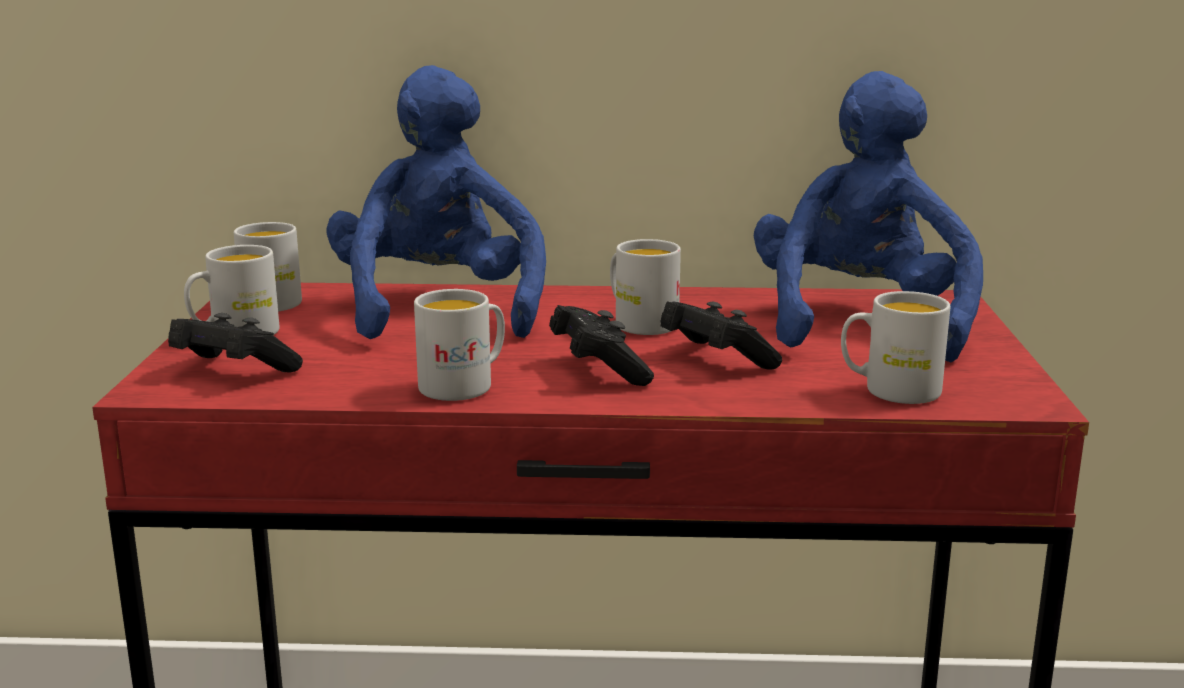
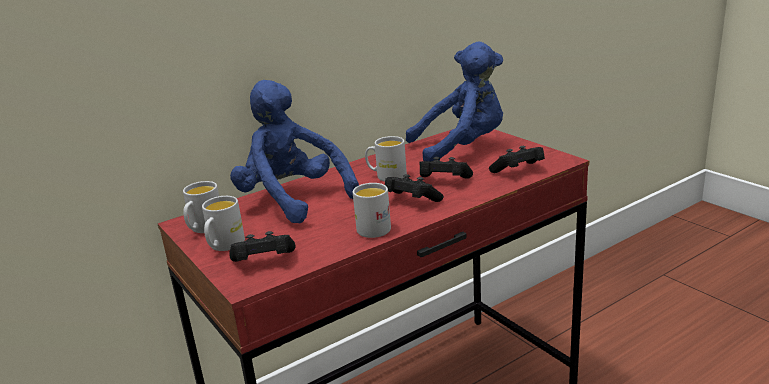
camera: 35 degrees left, 5 degrees up
(859, 322) = (462, 148): blue plush toy -> blue plush toy turned 105 degrees clockwise
(889, 390) = (518, 171): white mug -> black game controller

